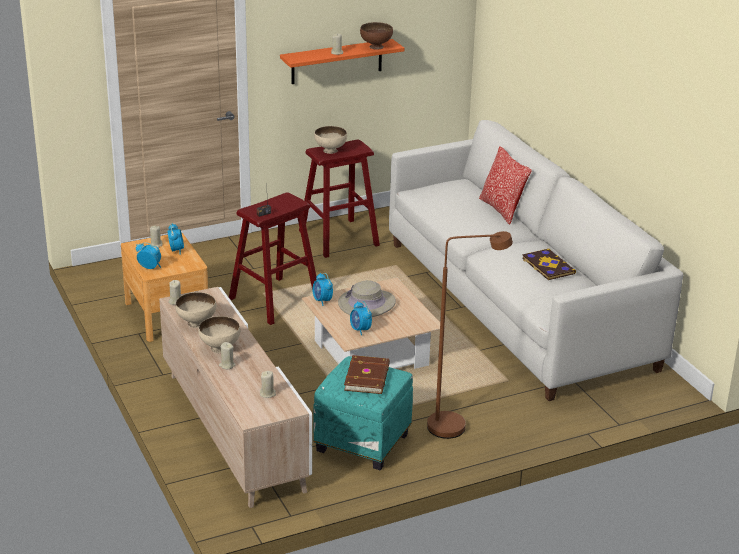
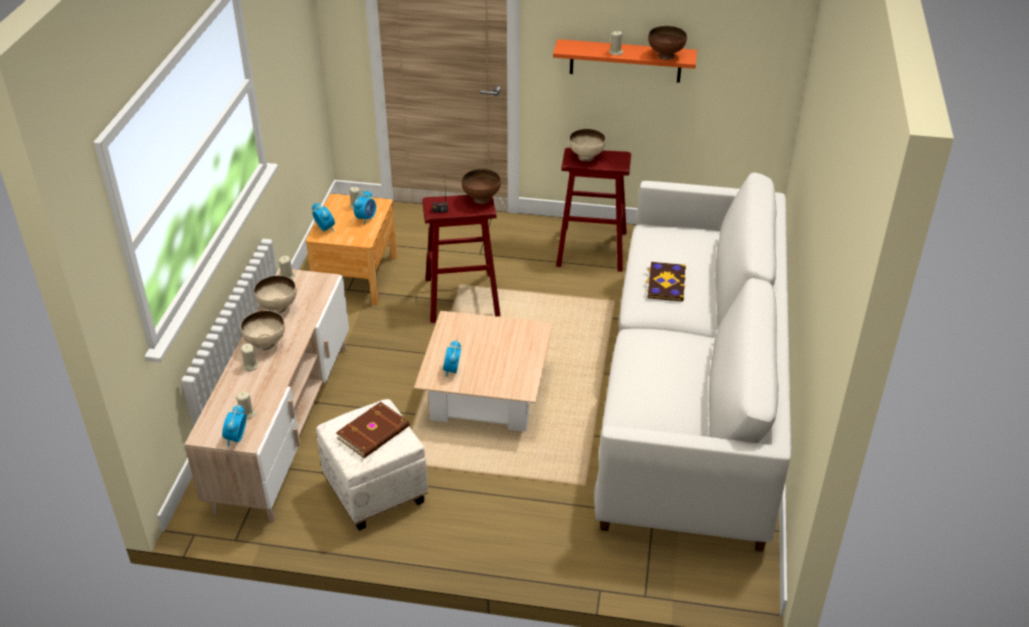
camera: 35 degrees right, 10 degrees up
(286, 197) = (481, 198): none -> brown bowl
(322, 301) = (454, 322): alarm clock -> alarm clock (236, 438)
(364, 442) = (376, 492): turquoise ottoman -> white ottoman
(367, 304) = (491, 342): beige hat -> none
(456, 425) = (480, 515): brown floor lamp -> none
(502, 210) = (712, 286): pillow -> none
(547, 266) = (678, 378): book -> book (665, 283)

